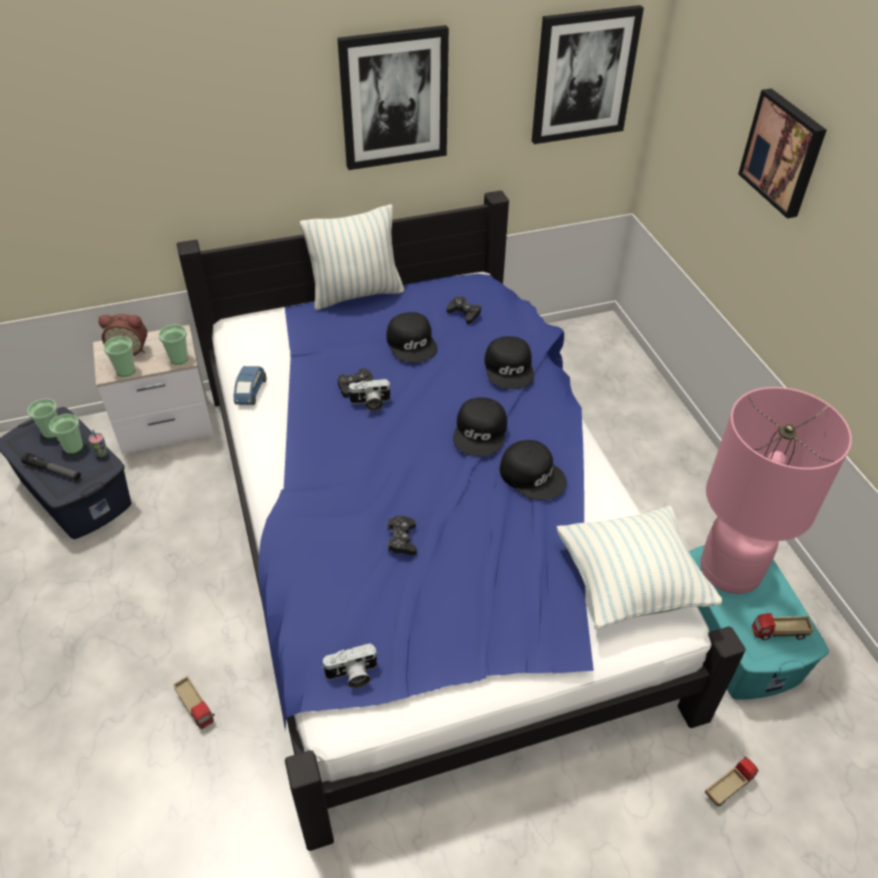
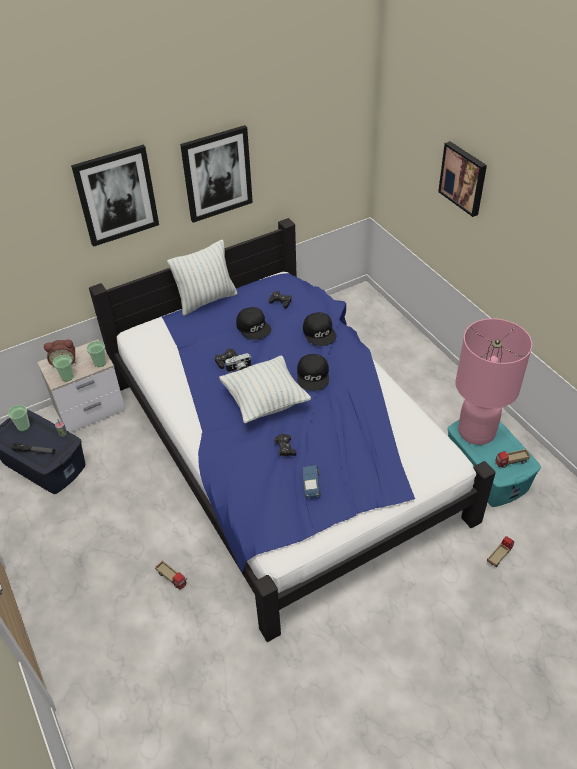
camera: 10 degrees left, 0 degrees up
(73, 447) = (42, 433): cup -> none
(250, 393) = (159, 377): blue toy car -> blue toy car (310, 485)
(352, 675) = (280, 528): camera -> none
(533, 475) = (351, 395): black cap -> none
(583, 75) = (330, 139): picture -> picture (116, 195)
(630, 584) = (423, 448): pillow -> pillow (265, 401)

